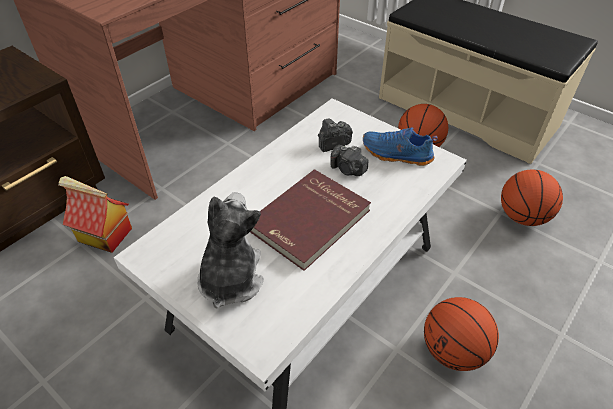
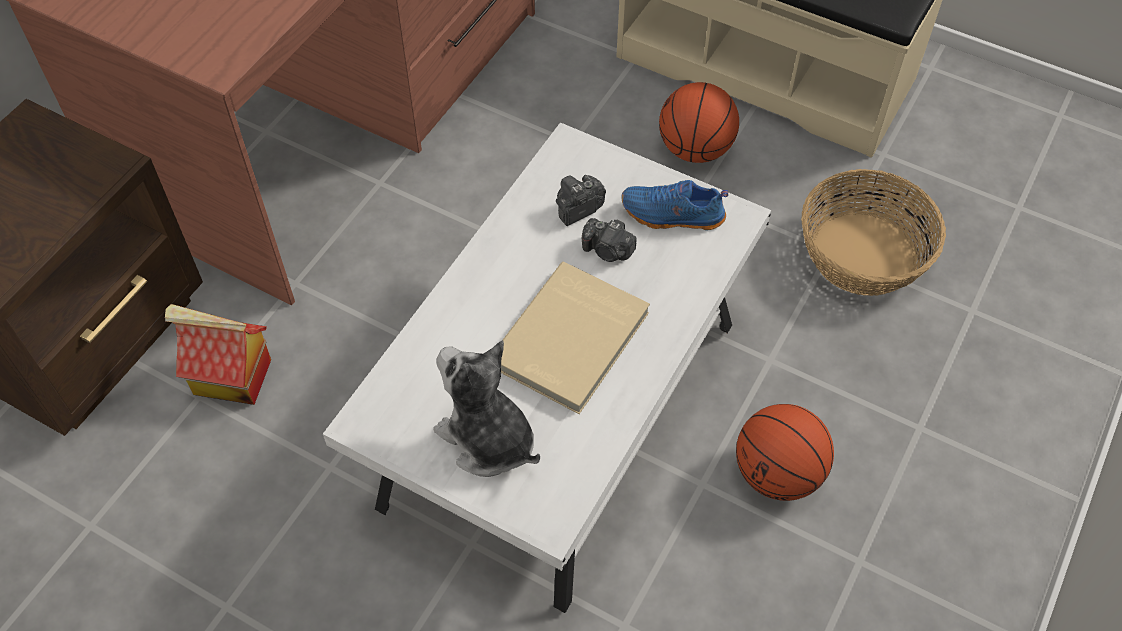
camera: 10 degrees left, 10 degrees up
(230, 278) = (487, 439): plush toy -> plush toy turned 45 degrees counterclockwise
(310, 221) = (572, 340): red book -> beige book
(522, 216) = (861, 253): basketball -> basket

